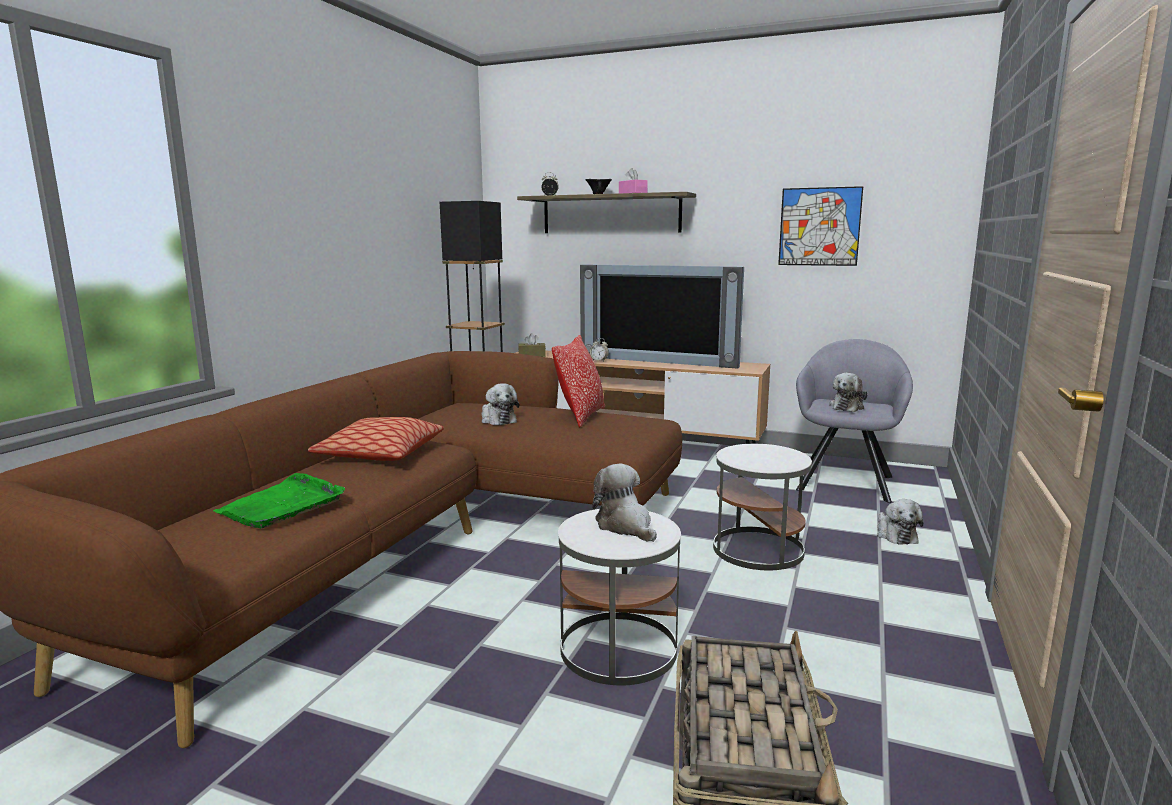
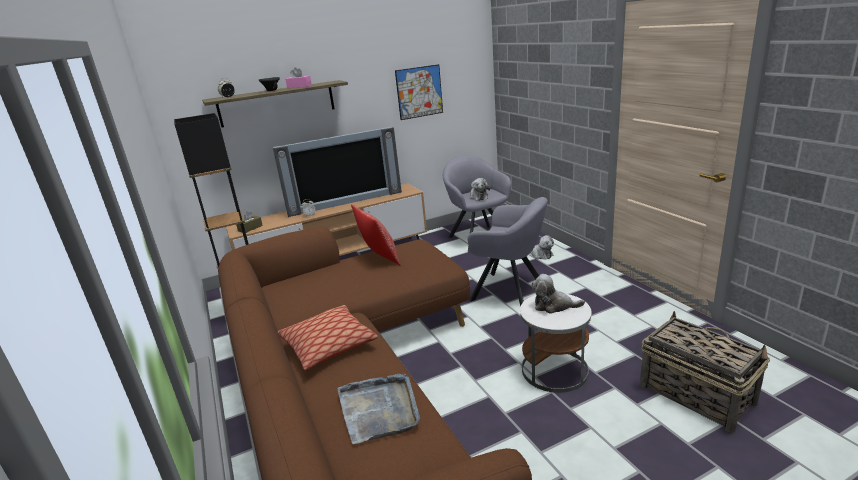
camera: 45 degrees left, 10 degrees up
(282, 505) = (379, 409): green tray -> grey tray
(497, 420) = (339, 284): plush toy -> none
(757, 550) = (511, 291): white side table -> grey armchair

